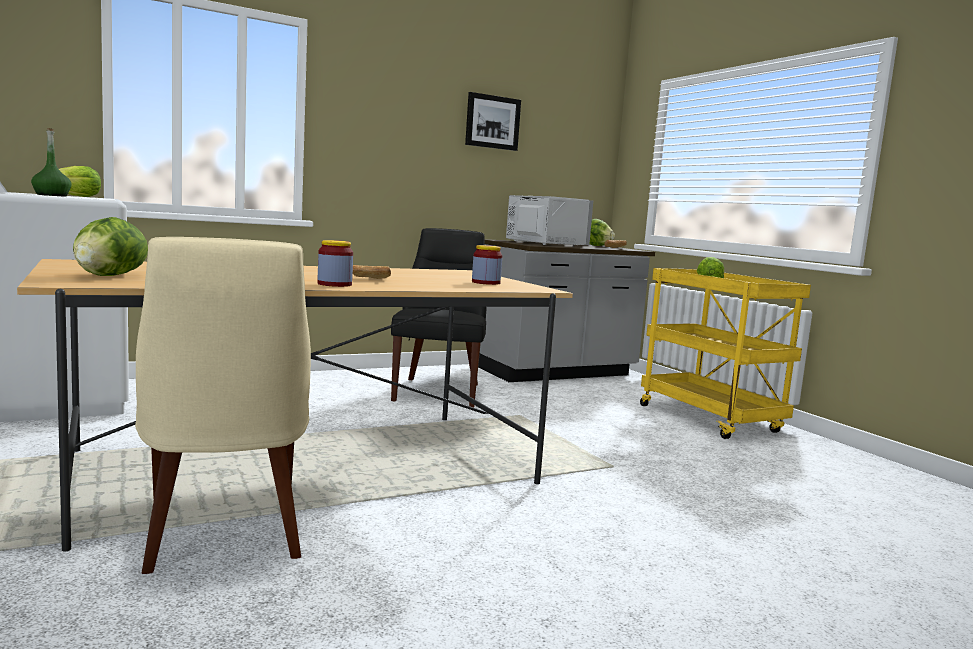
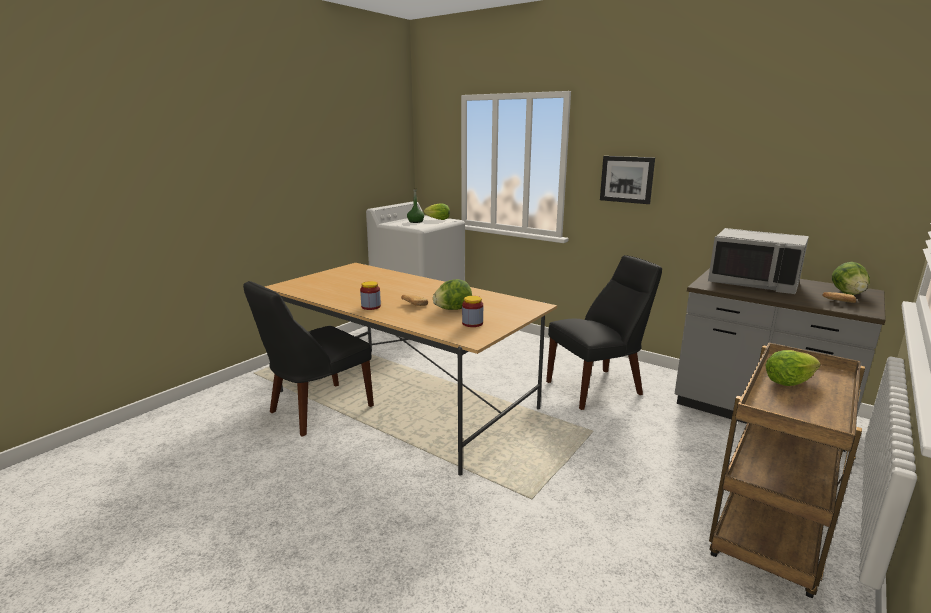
camera: 65 degrees right, 10 degrees up
(109, 276) = (316, 282): lettuce -> lettuce (453, 309)
(223, 530) = (317, 410): beige chair -> black chair
(492, 122) = (738, 152): picture -> picture (627, 179)
(544, 243) = (753, 283): grey microwave -> grey microwave turned 90 degrees clockwise
(711, 420) = (770, 536): yellow cart -> brown cart

